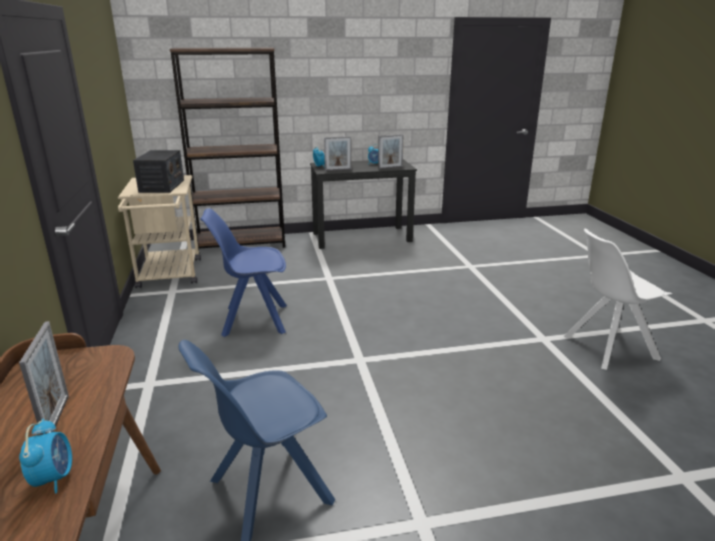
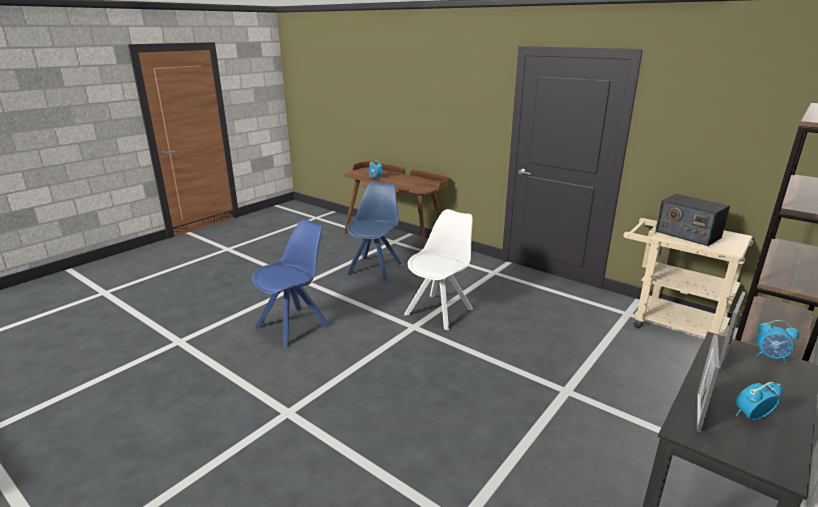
camera: 140 degrees right, 0 degrees up
(57, 418) = (400, 181): picture frame -> none
(253, 320) = (526, 320): blue chair -> blue chair (295, 325)
(607, 348) = (220, 430): white chair -> white chair (440, 311)

